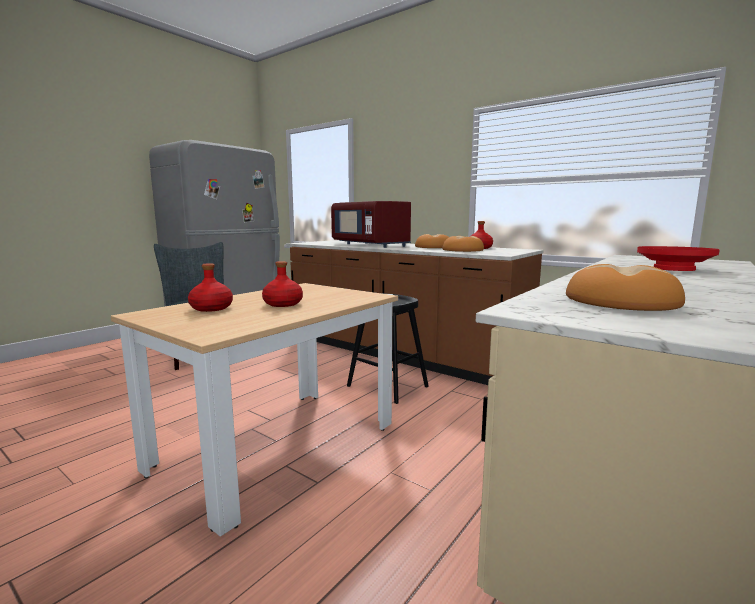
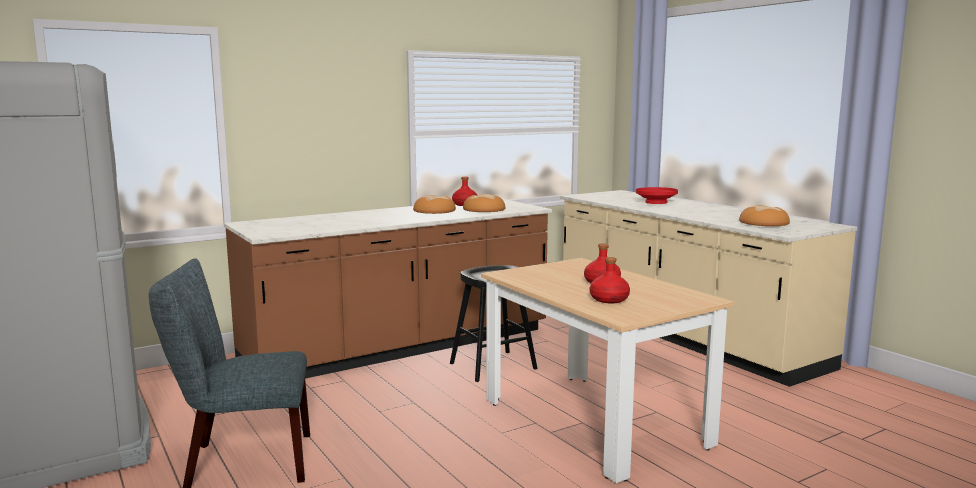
camera: 70 degrees left, 0 degrees up
(370, 245) = (369, 220): red microwave -> none

